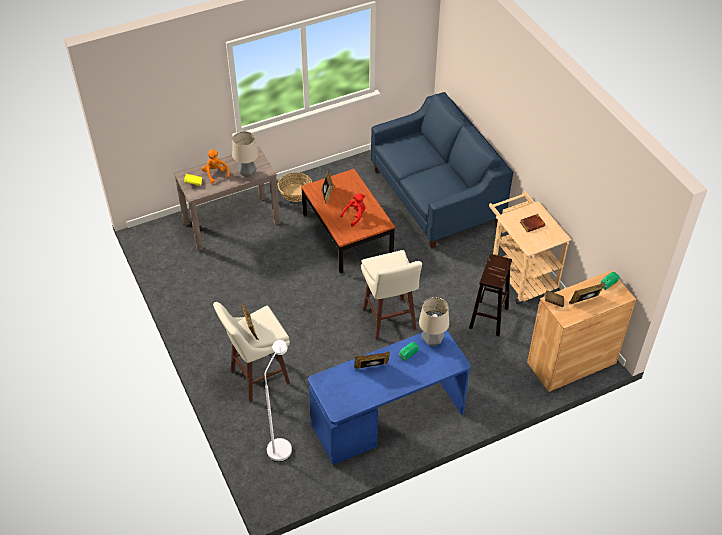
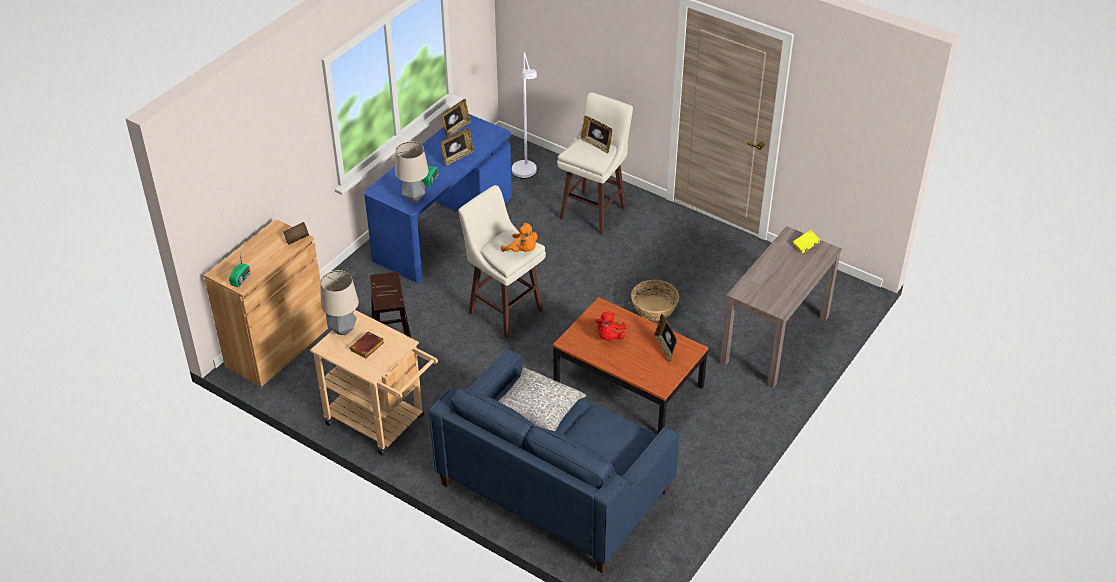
camera: 150 degrees right, 5 degrees down
(215, 174) = (794, 265): orange plush toy -> orange plush toy (522, 250)
(247, 173) = (759, 281): table lamp -> table lamp (343, 330)
(295, 192) = (739, 410): basket -> basket (654, 308)
(436, 181) = (537, 410): none -> grey pillow
(585, 301) = (261, 251): picture frame -> picture frame (456, 129)

